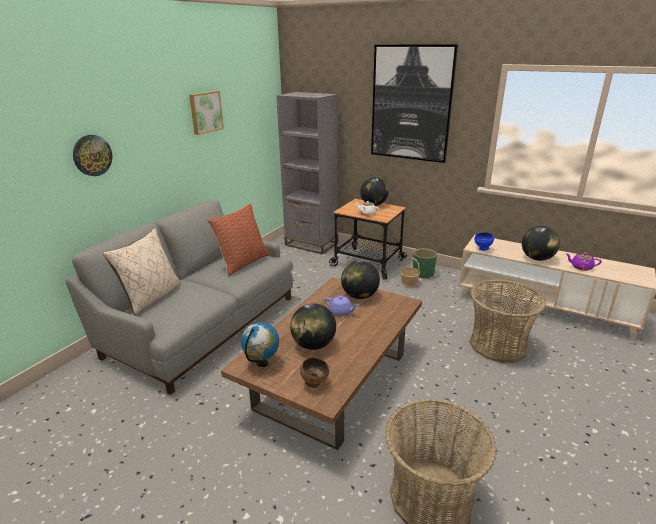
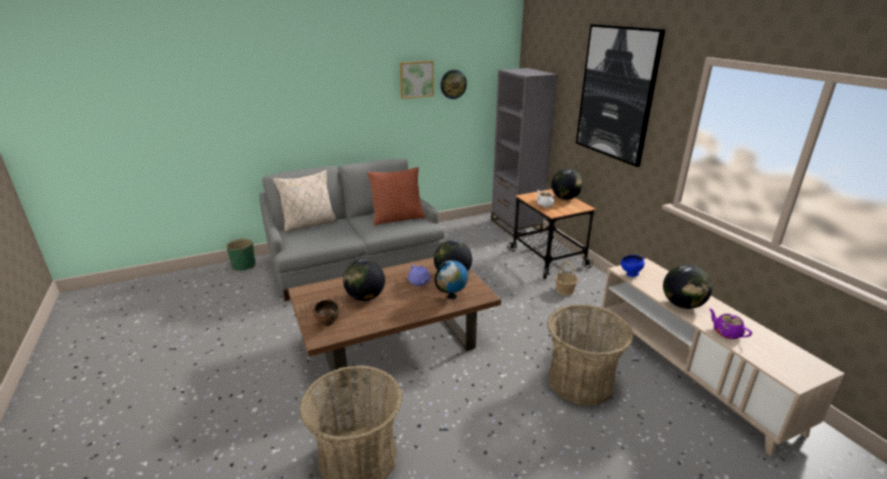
camera: 35 degrees right, 0 degrees up
(92, 155) = (297, 103): wall clock -> wall clock (453, 84)
(262, 363) = (316, 295): globe -> globe (452, 296)
(423, 274) = (591, 287): green planter -> green planter (244, 266)

